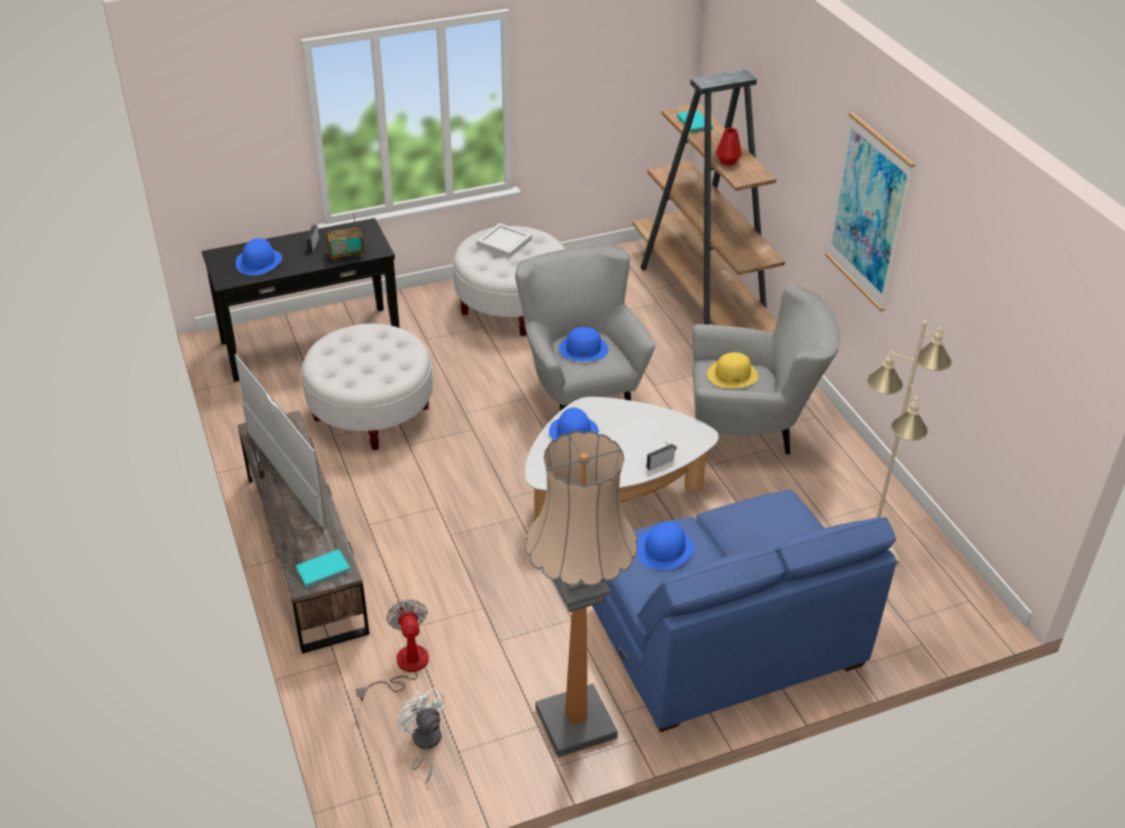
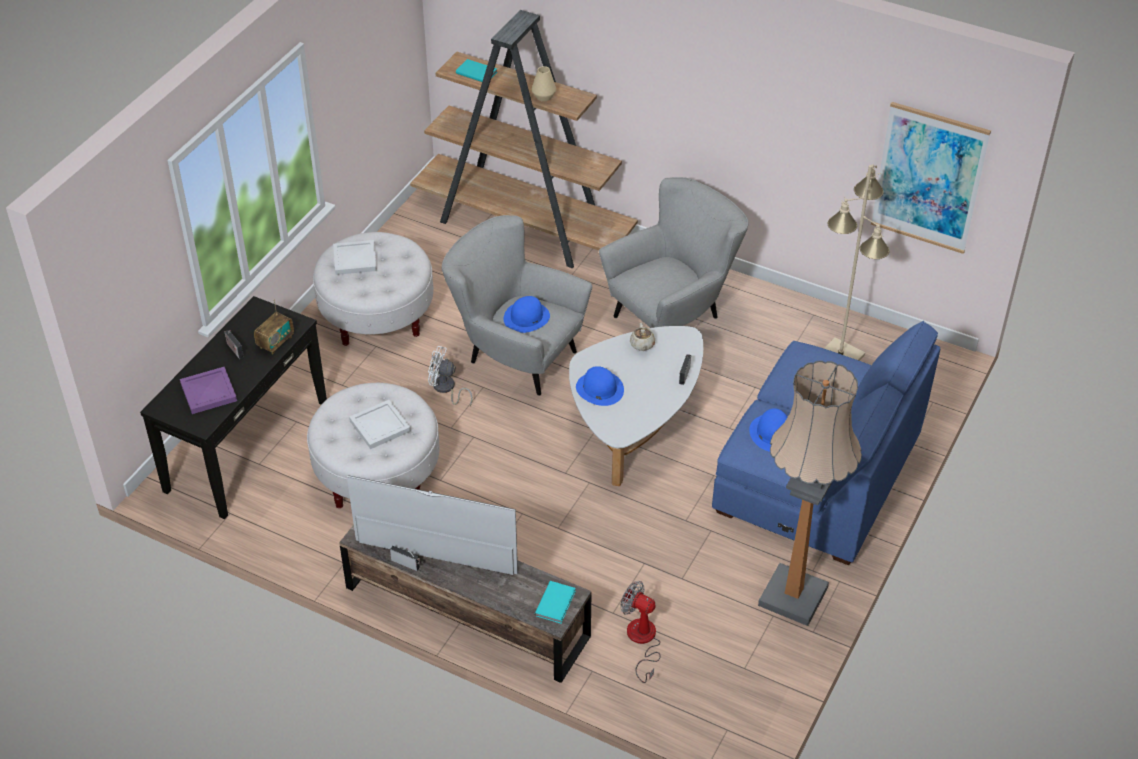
camera: 40 degrees left, 5 degrees up
(259, 261) = (207, 392): blue hat -> purple tray
(370, 361) = (380, 425): none -> white tray
(424, 744) = (717, 679): white fan -> white fan (446, 389)
(653, 420) = (642, 345): none -> beige teapot
(728, 161) = (544, 96): red vase -> beige vase
(732, 375) = (655, 276): yellow hat -> none
(868, 212) = (716, 94): picture -> picture (929, 178)

